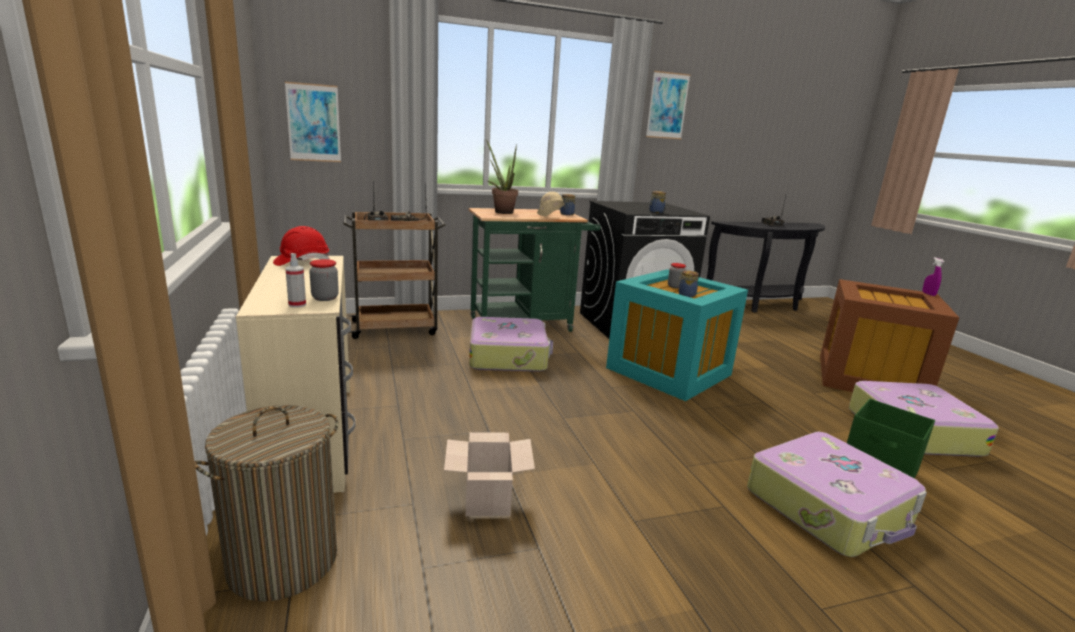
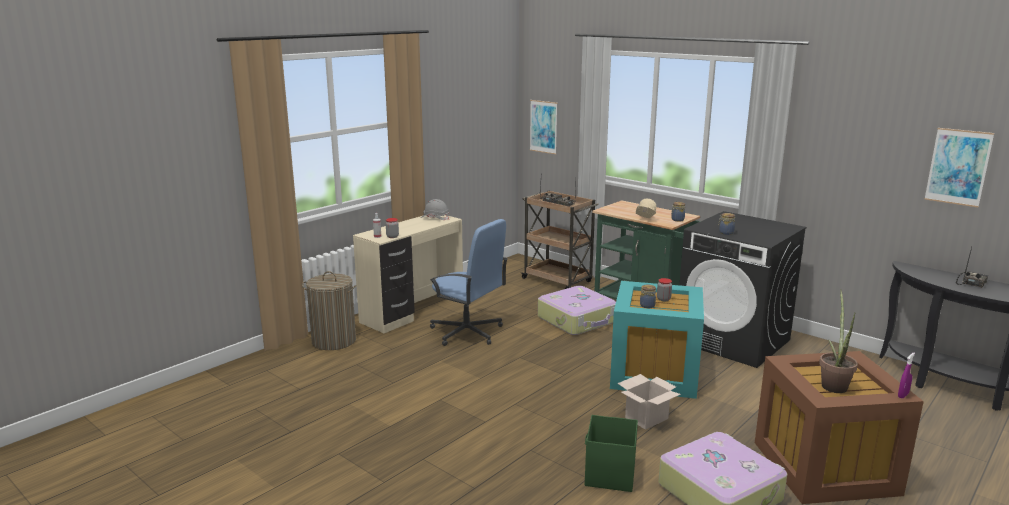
camera: 60 degrees right, 0 degrees up
(302, 262) = (435, 218): red hard hat -> grey hard hat
(448, 423) = (467, 332): none -> blue office chair
(486, 498) = (415, 361): cardboard box -> cardboard box (646, 417)
(501, 211) = (630, 208): potted plant -> potted plant (833, 384)
(667, 106) = (830, 124): picture -> picture (958, 167)
(829, 507) = (529, 456): suitcase -> none

